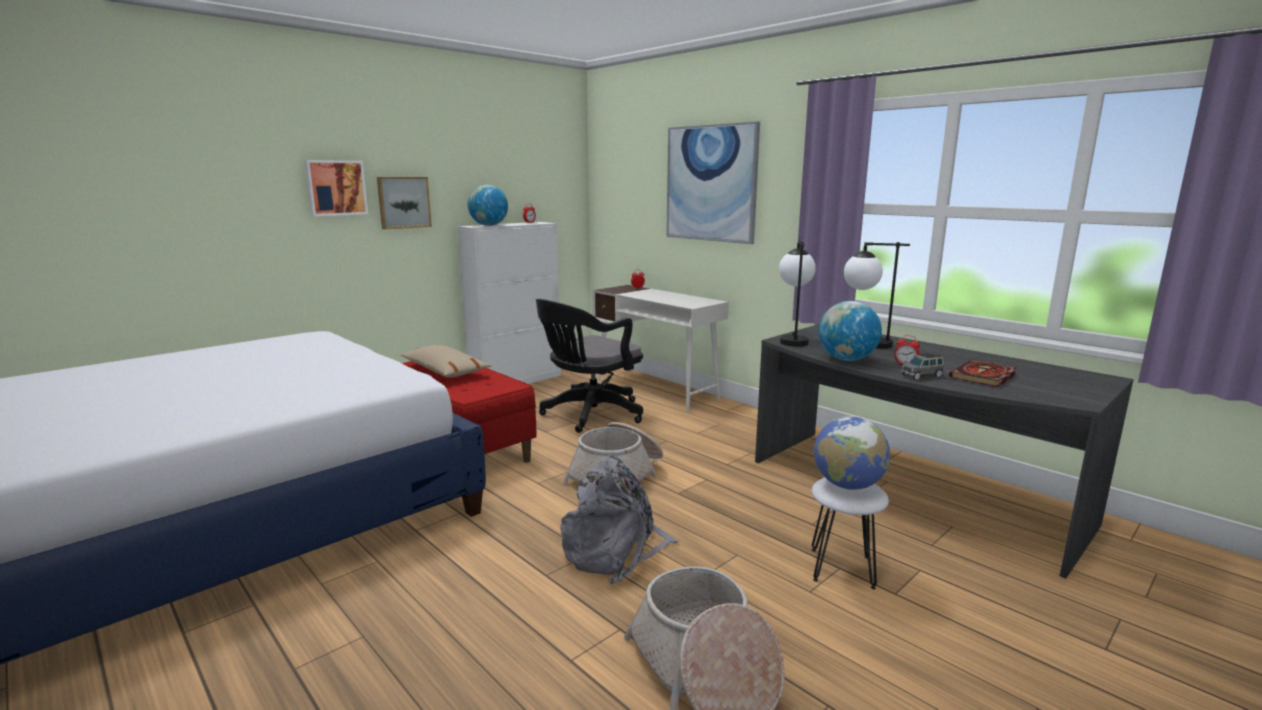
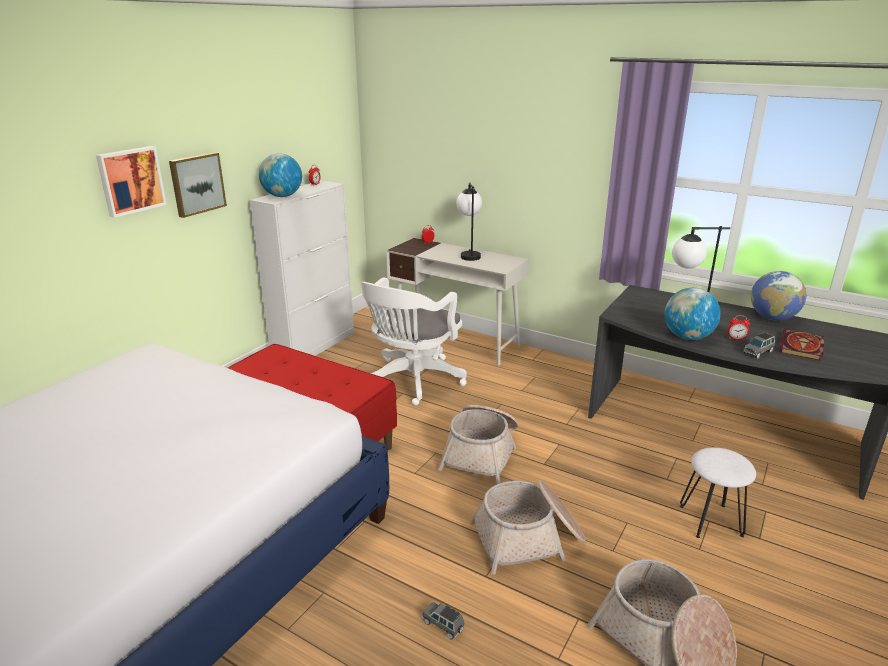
camera: 15 degrees left, 10 degrees up
(445, 371) = (290, 370): beige pillow -> none
(471, 608) = (443, 625): none -> grey toy car
(589, 415) = (412, 381): black office chair -> white office chair
(615, 552) = (529, 539): grey backpack -> basket
(711, 183) = (508, 144): picture -> none
(792, 340) = (625, 313): table lamp -> table lamp (469, 254)
(848, 485) = (722, 460): globe -> globe (772, 318)

